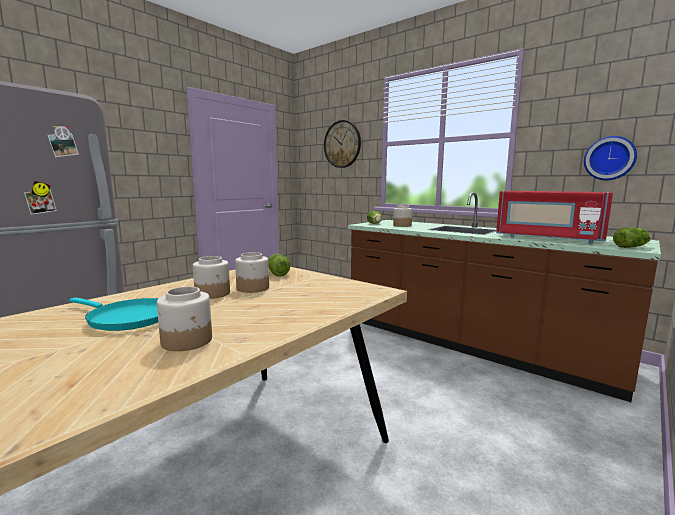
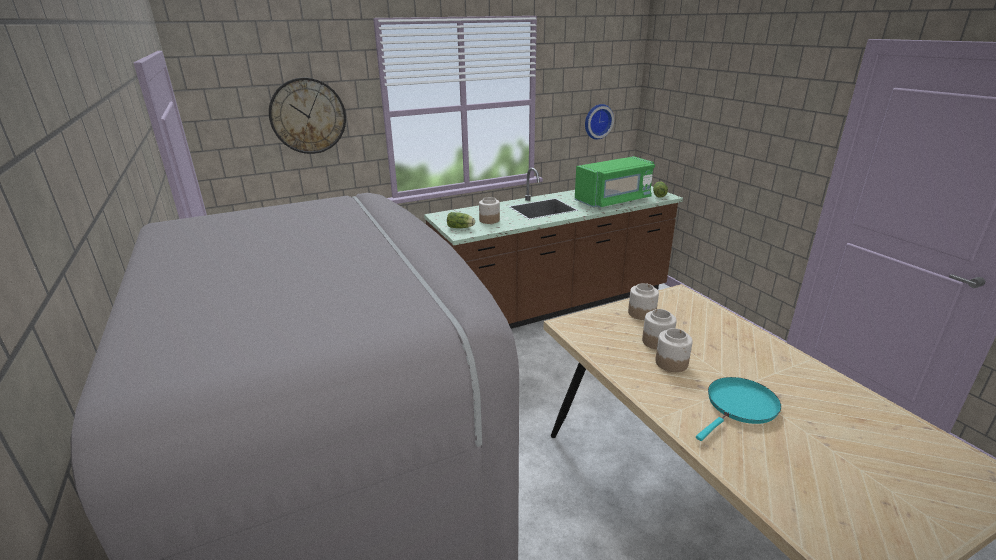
camera: 65 degrees left, 15 degrees up
(187, 341) = (790, 378): jar -> jar (642, 313)
(278, 273) = (602, 323): lettuce -> none
(548, 238) = (613, 200): red microwave -> green microwave

